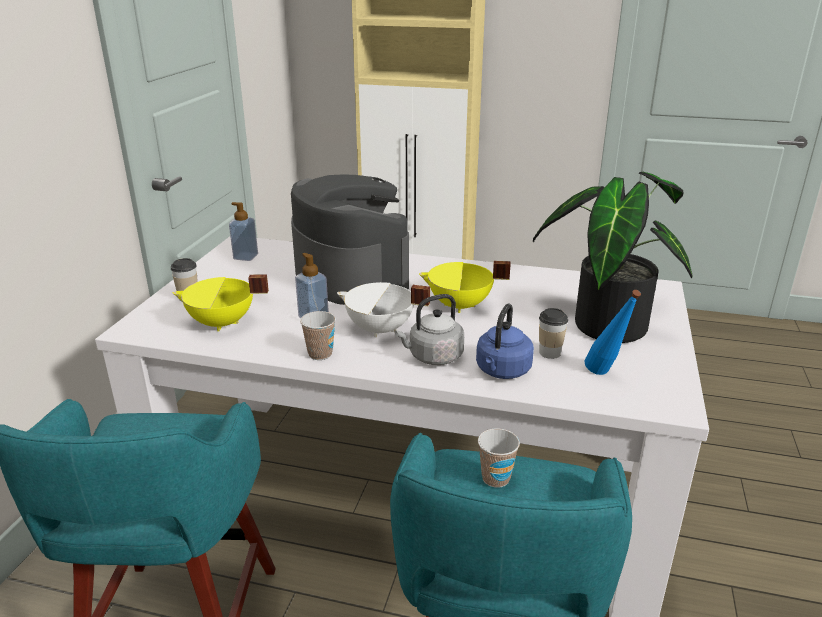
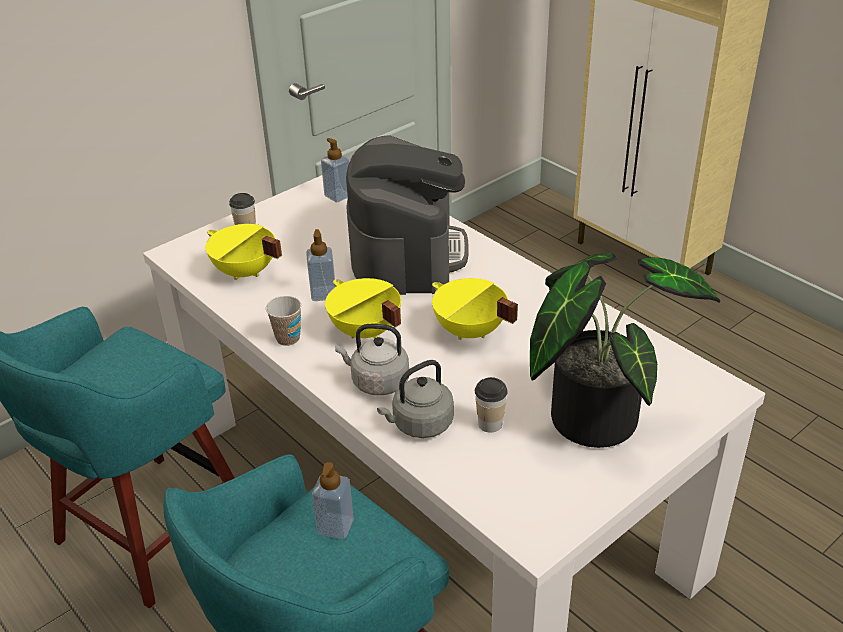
camera: 35 degrees right, 10 degrees up
(380, 330) = (364, 331): white cooking pot -> yellow cooking pot
(496, 478) = (335, 526): cup -> soap dispenser
(502, 371) = (420, 425): blue kettle -> grey kettle
(605, 376) = (511, 474): blue bottle -> none

